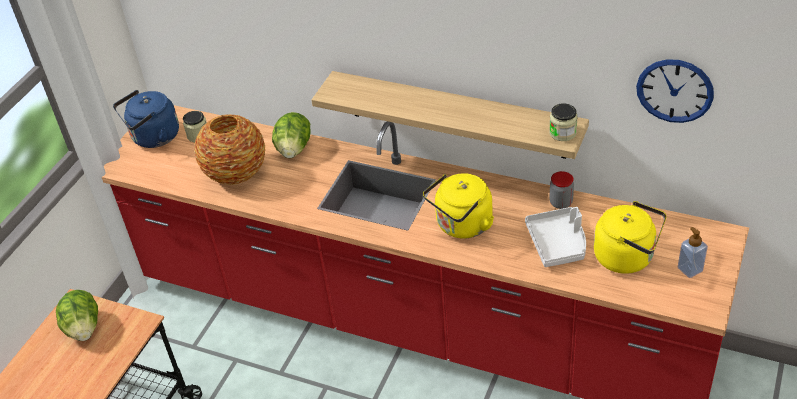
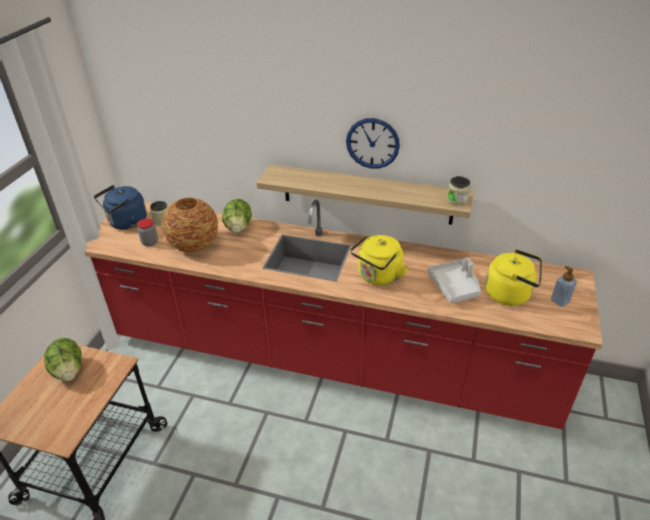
camera: 10 degrees left, 5 degrees down
(561, 203) = (449, 258): jar -> jar (150, 242)
(674, 90) = (546, 162): wall clock -> wall clock (372, 143)

